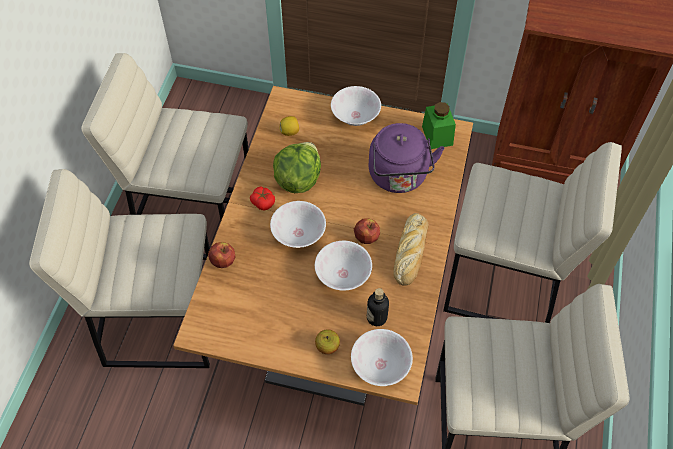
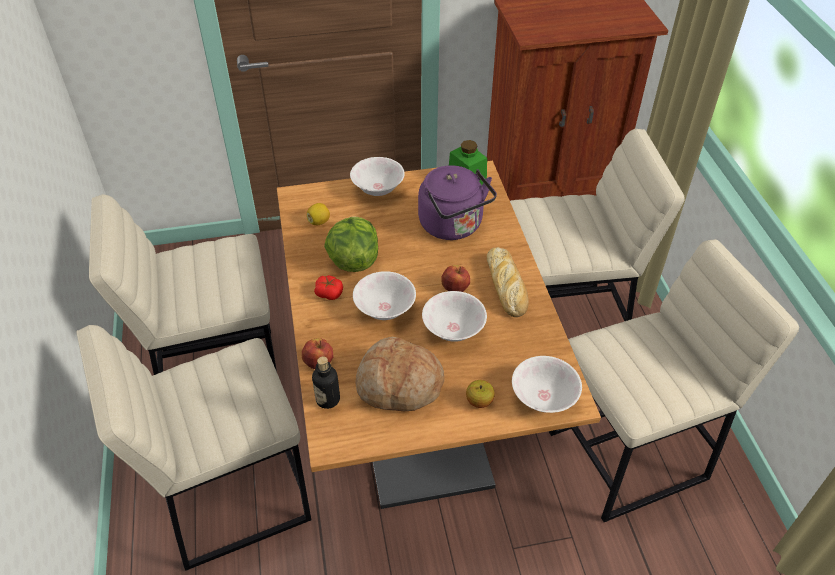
camera: 25 degrees left, 10 degrees down
(273, 306) = (399, 385): none -> bread
(376, 317) = (511, 355): bottle -> bottle (328, 399)

